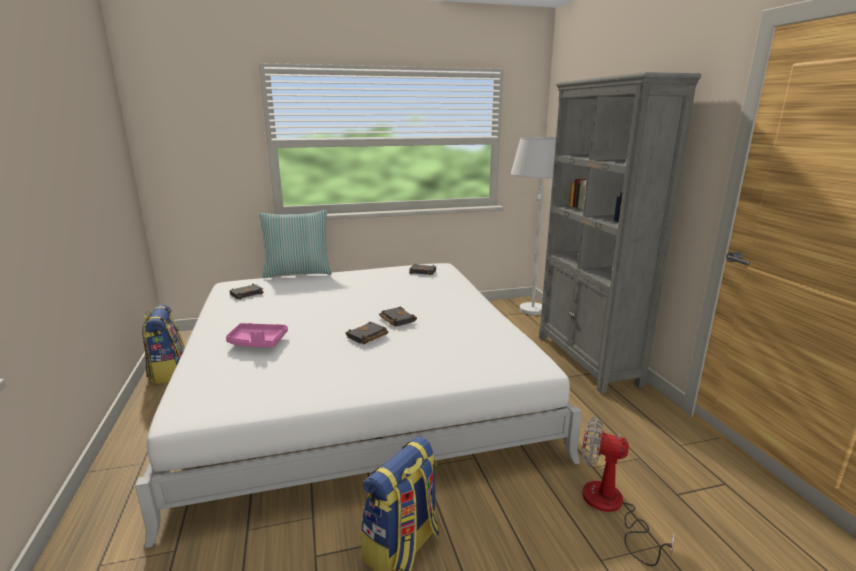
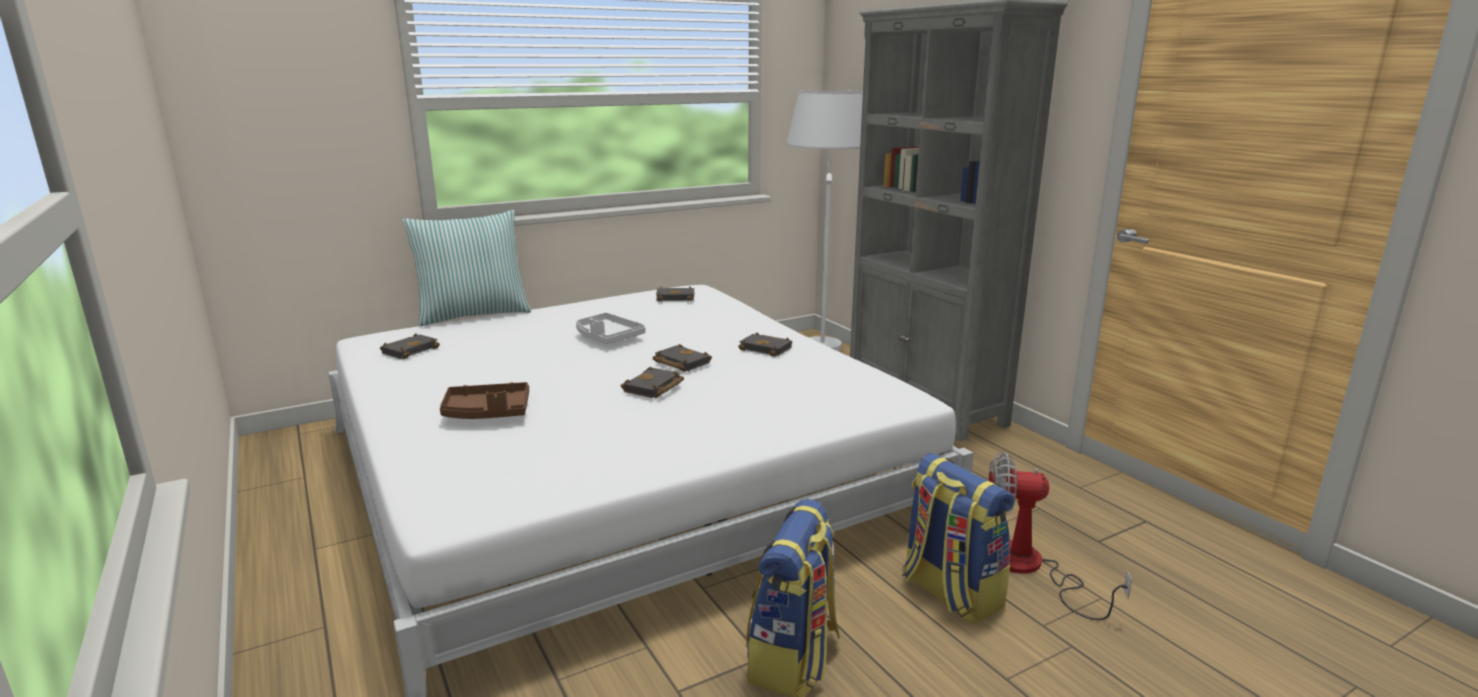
camera: 15 degrees left, 0 degrees up
(168, 372) = (282, 494): backpack -> backpack (949, 593)
(257, 342) = (487, 413): pink tray -> brown tray
(363, 296) = (607, 338): none -> grey tray
(461, 314) = (767, 349): none -> black book

